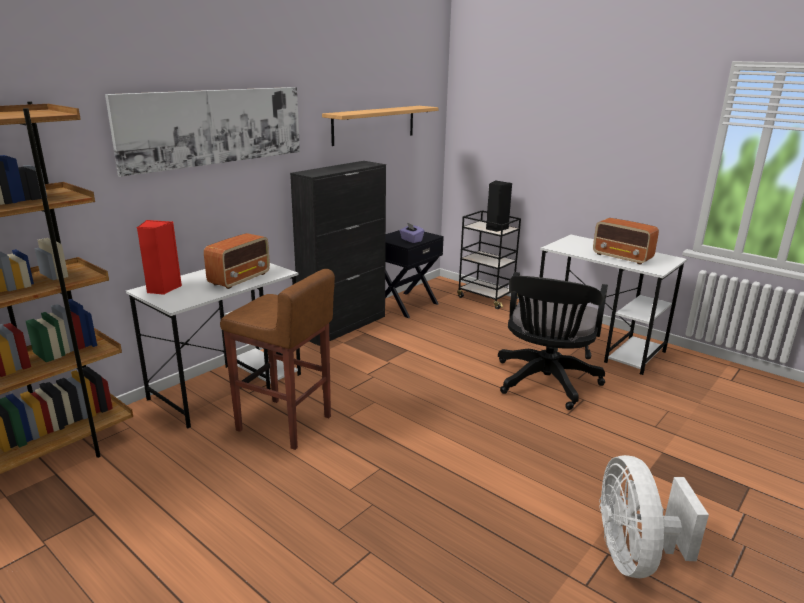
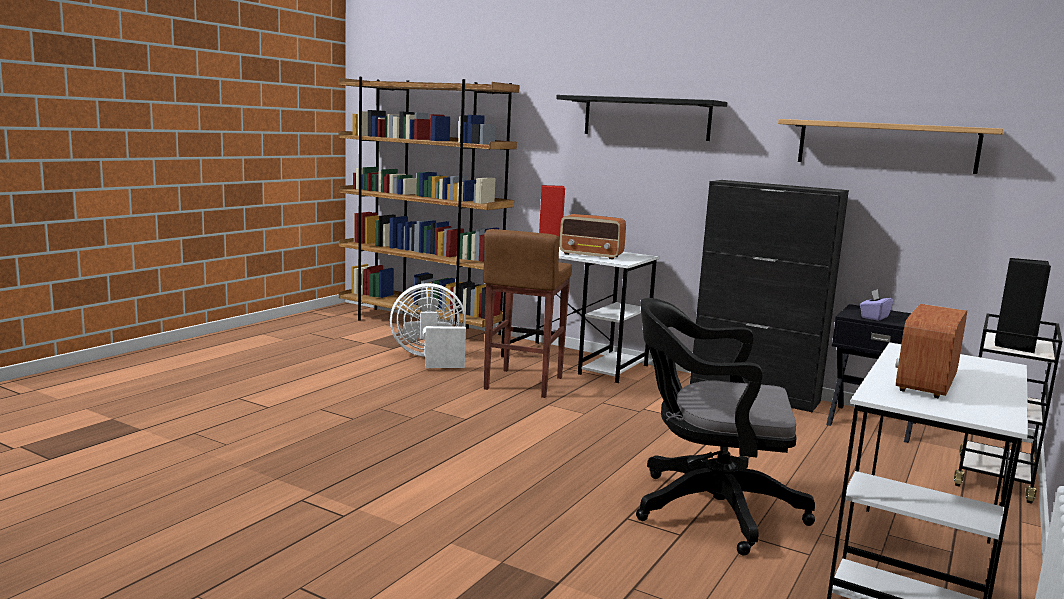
camera: 80 degrees right, 10 degrees down
(214, 127) = (646, 118): picture -> black shelf
(634, 556) = (339, 530): white fan -> white fan (430, 359)

